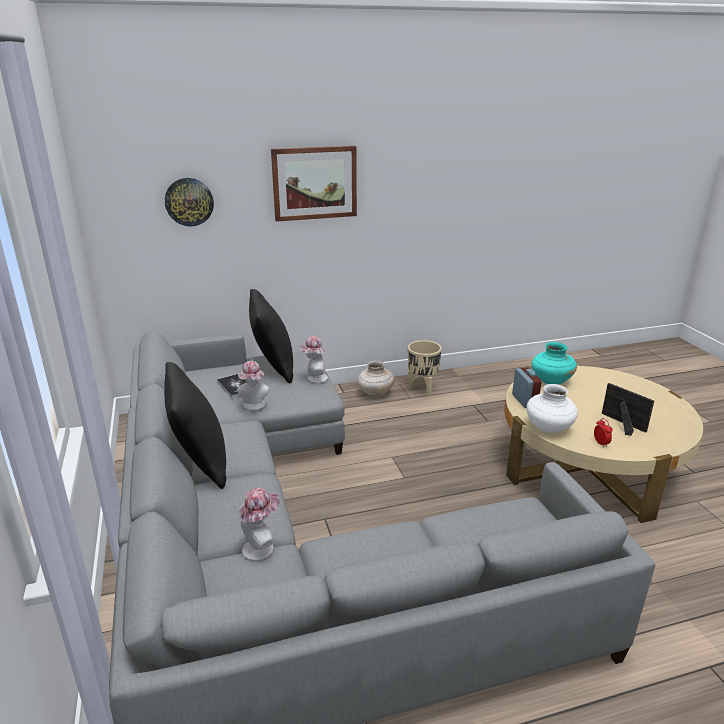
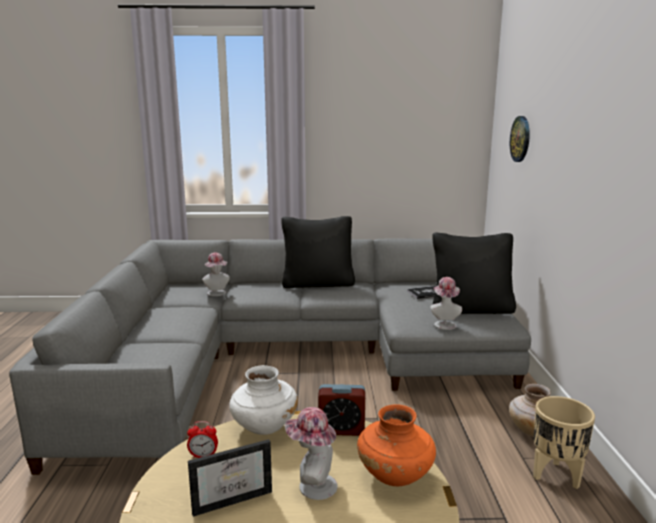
camera: 105 degrees right, 10 degrees down
(254, 406) = (392, 299): hat -> hat (312, 486)
(314, 183) = (578, 134): picture -> none
(551, 381) = (395, 475): turquoise vase -> orange vase

